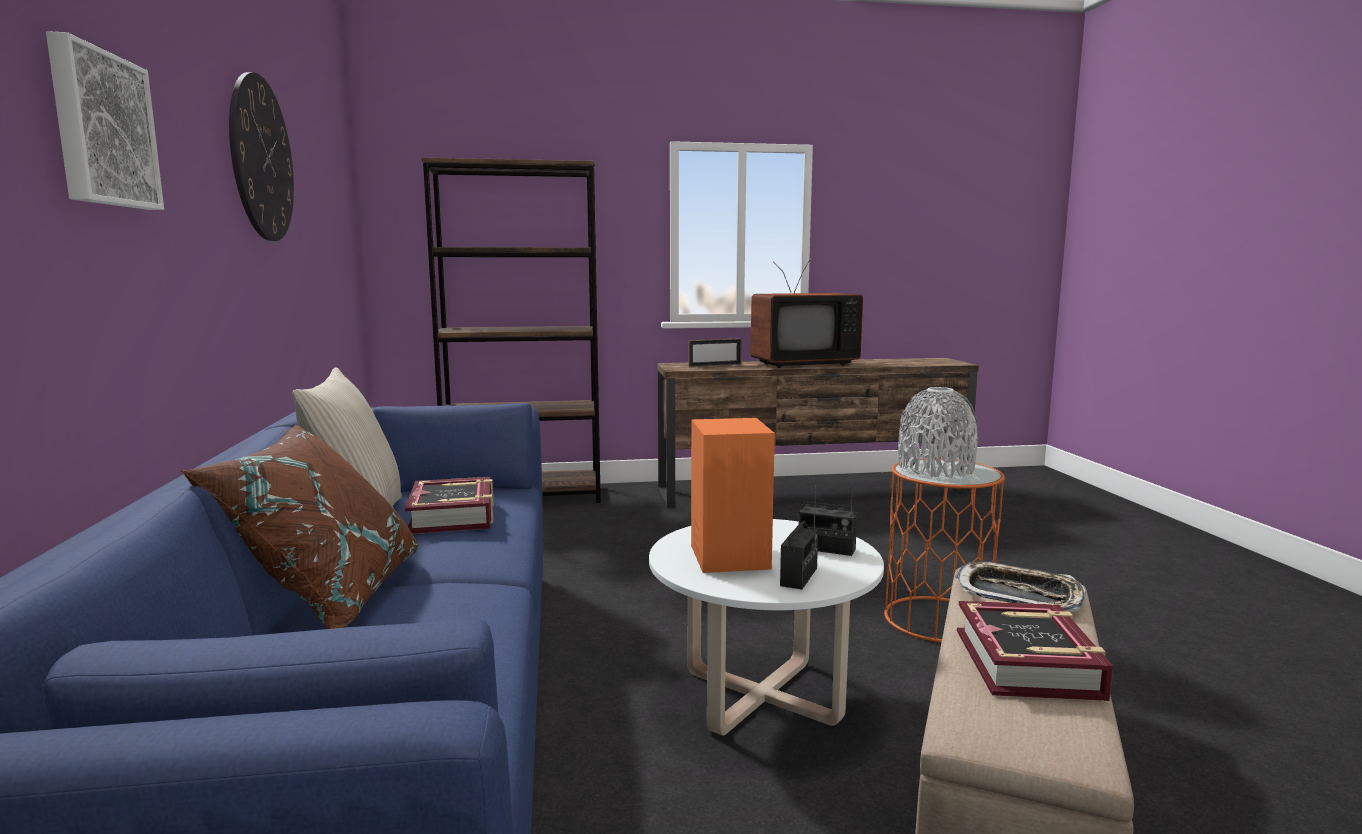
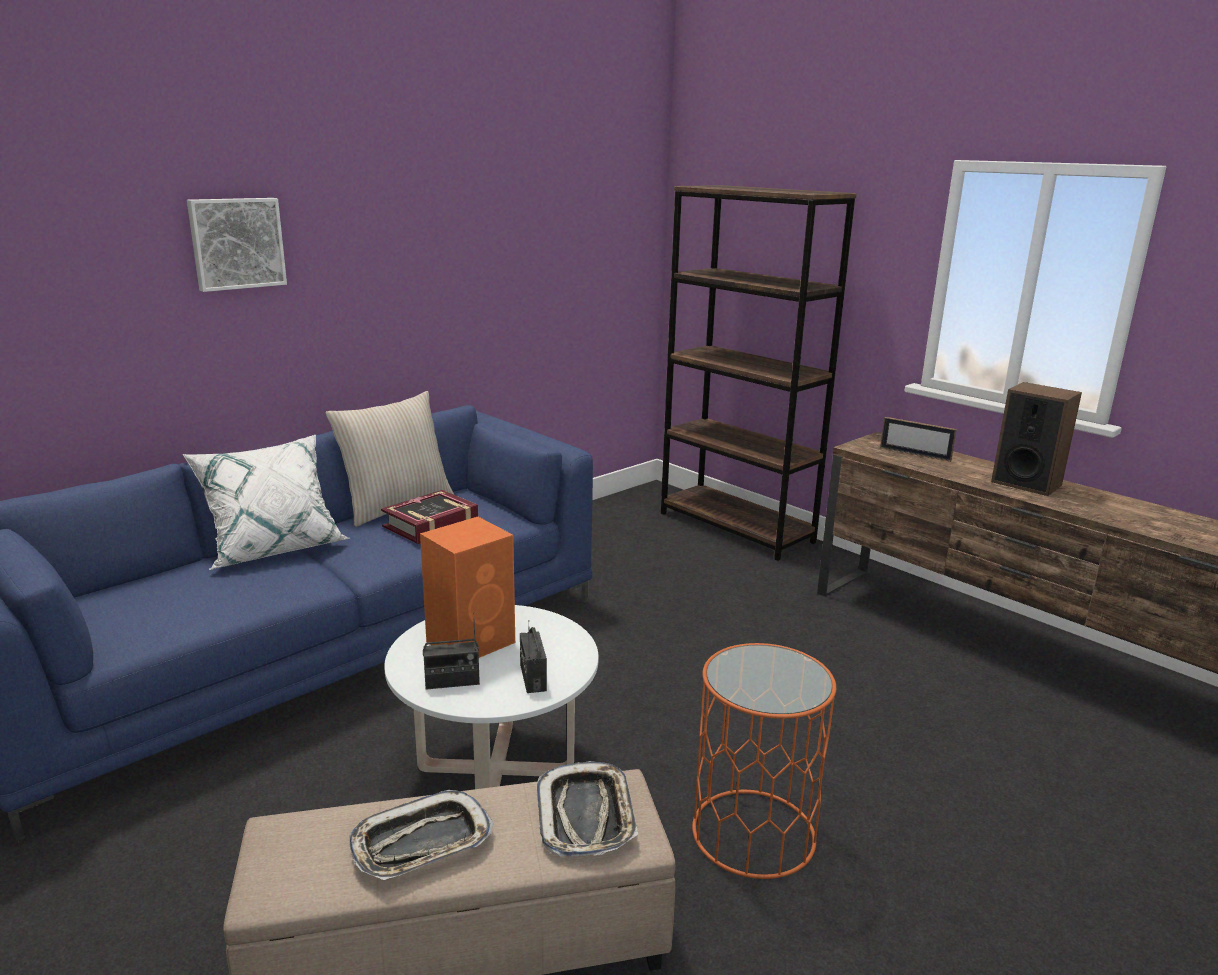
camera: 55 degrees right, 10 degrees up
(261, 159) = (459, 217): wall clock -> none
(326, 596) = (274, 547): brown pillow -> white pillow
(800, 363) = (1026, 483): television -> speaker
(935, 469) = (765, 668): grey vase -> none
(1028, 663) = (421, 844): book -> tray

